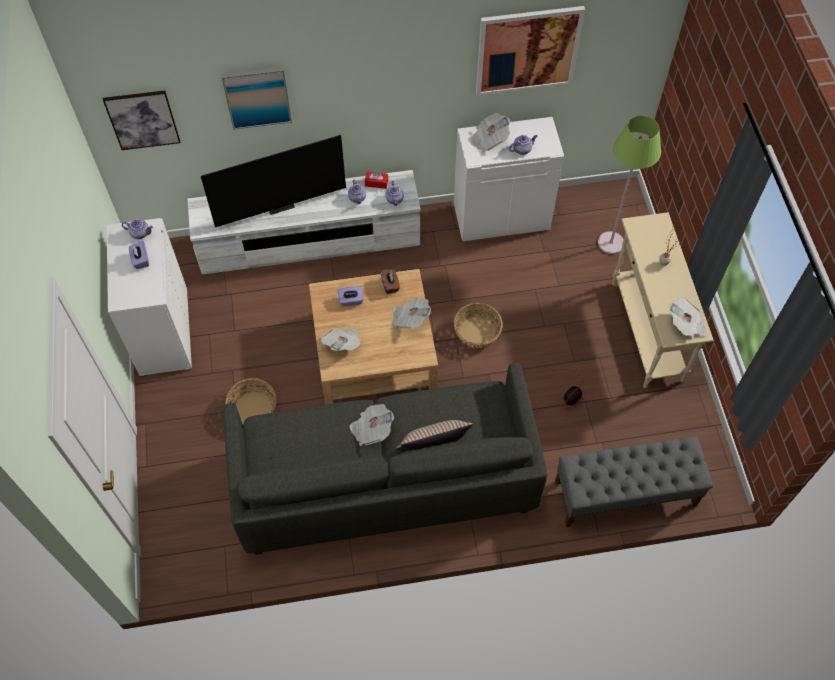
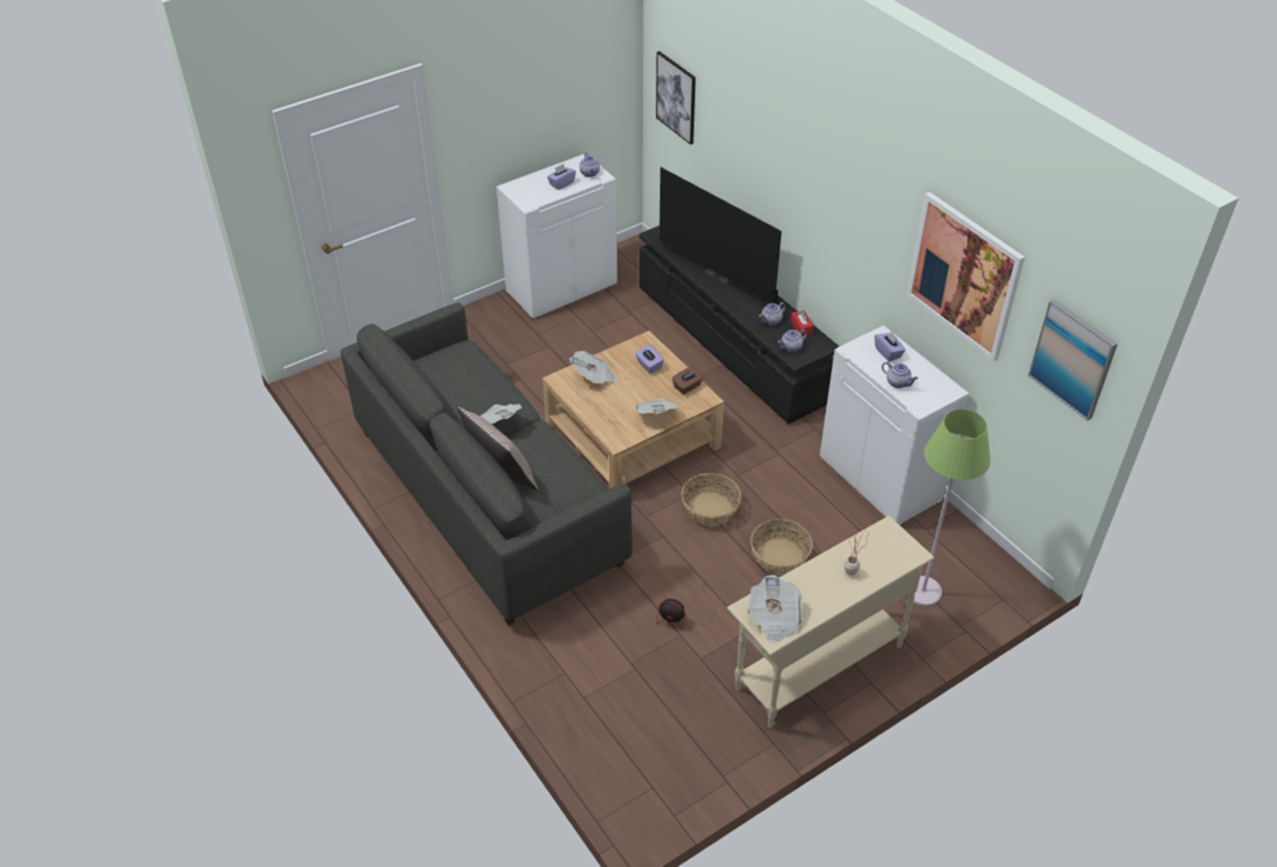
camera: 65 degrees right, 15 degrees down
(253, 409) = (514, 374): basket -> basket (779, 556)
(257, 97) = (749, 140): picture -> picture (1073, 359)
(309, 241) = (731, 343): white tv stand -> black tv stand
(488, 140) = (888, 353): newspaper -> purple tissue box
(624, 494) = (578, 711): grey bench -> none

